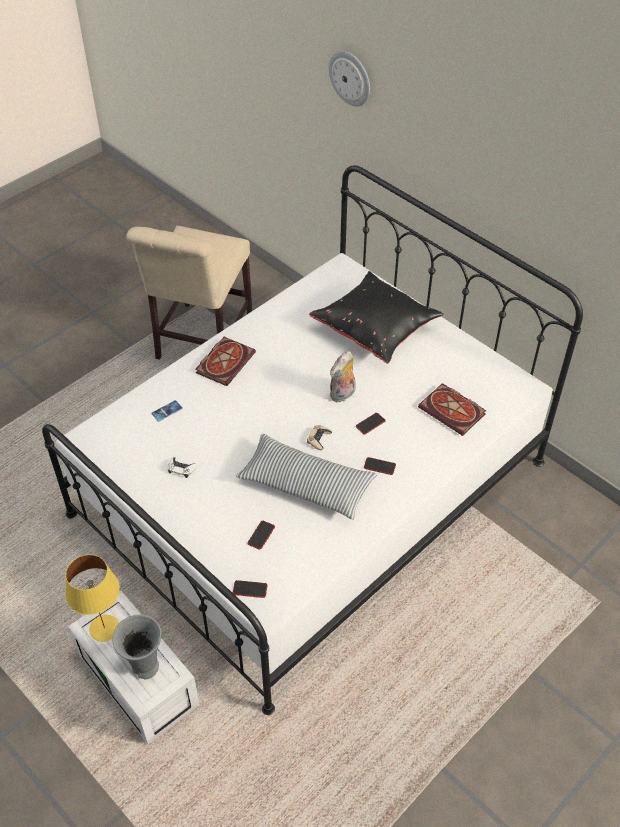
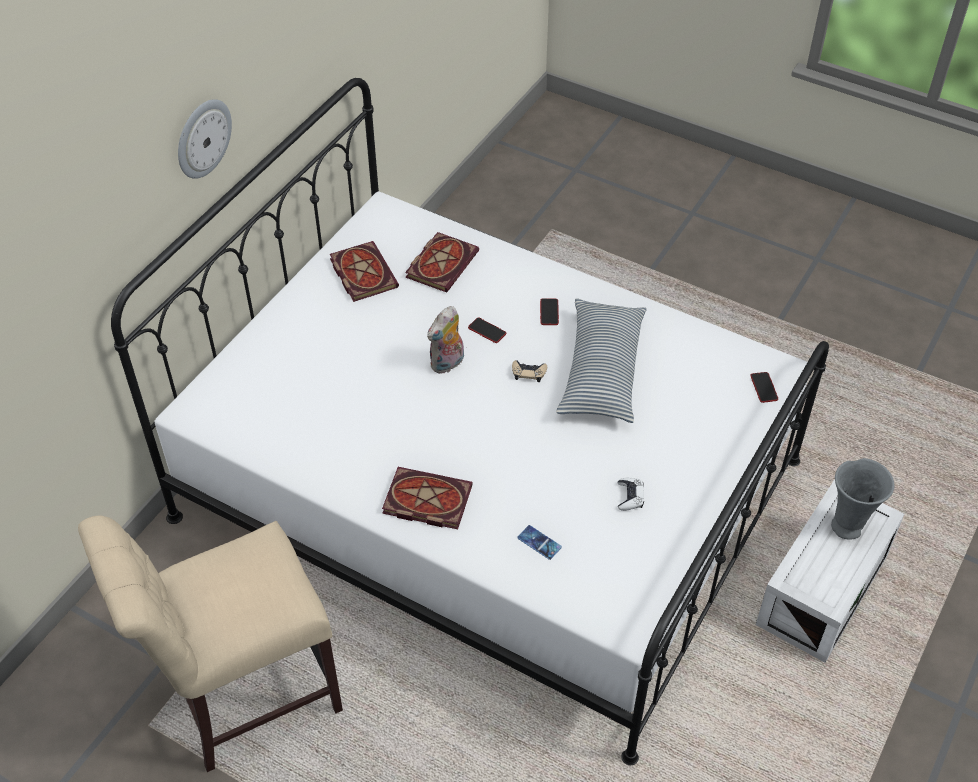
camera: 105 degrees left, 0 degrees up
(105, 628) = (823, 582): yellow table lamp -> none
(201, 342) = (242, 694): beige chair -> beige chair turned 150 degrees clockwise
(261, 535) = (691, 394): phone -> none
(343, 395) = (448, 364): plush toy -> plush toy turned 105 degrees clockwise
(350, 78) = (52, 207): wall clock -> wall clock (202, 138)
(376, 329) = (318, 353): black pillow -> none
(453, 363) = (361, 273): none -> book

